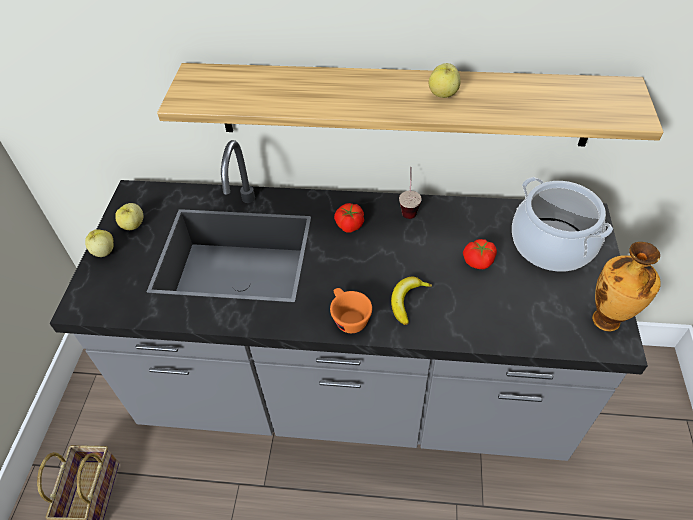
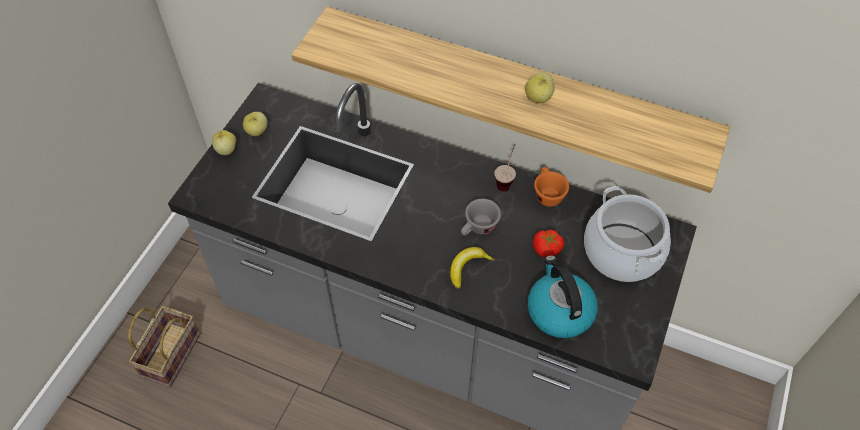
camera: 15 degrees right, 5 degrees up
(348, 318) = (411, 268): orange cup -> orange cup (547, 194)
(349, 224) = (445, 182): tomato -> none
(401, 260) = (478, 228): none -> grey cup
(519, 318) = (559, 311): none -> kettle
(606, 322) = (635, 337): vase -> none

